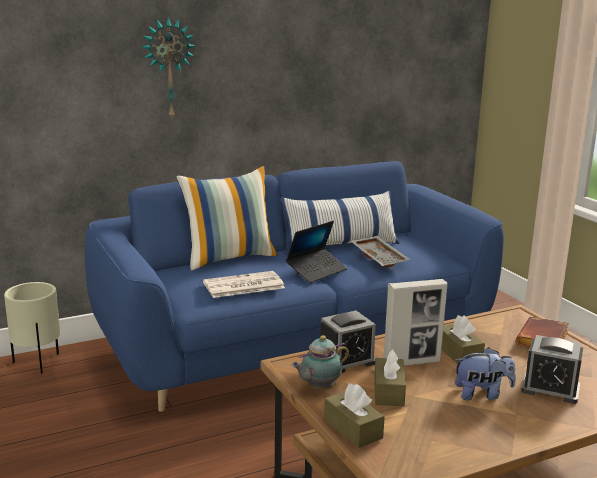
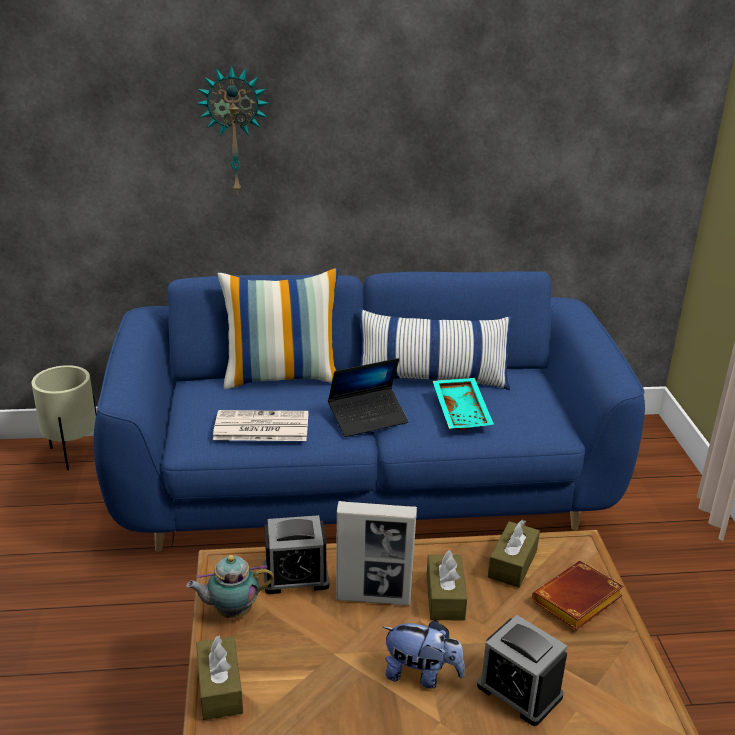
camera: 20 degrees right, 10 degrees up
(380, 258) = (463, 412): grey tray -> turquoise tray
(388, 391) = (309, 638): brown tissue box -> brown tissue box (512, 564)

